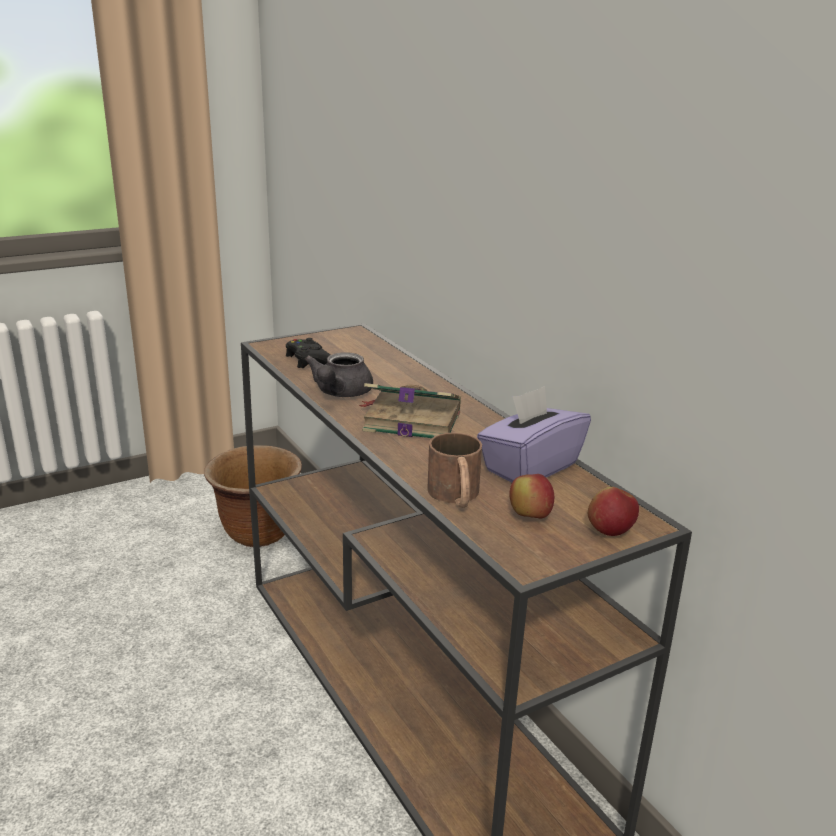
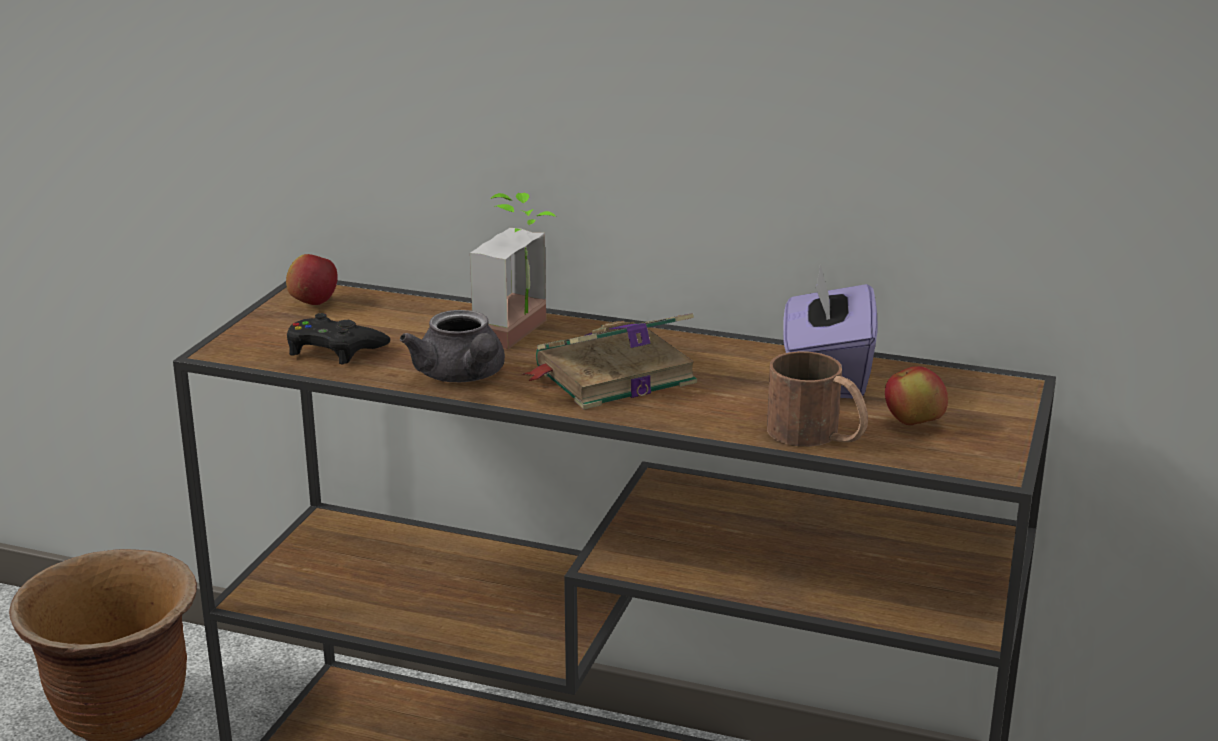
camera: 40 degrees left, 0 degrees up
(410, 384) = (525, 334): none -> potted plant
(610, 531) = (1001, 406): apple -> apple (313, 303)

